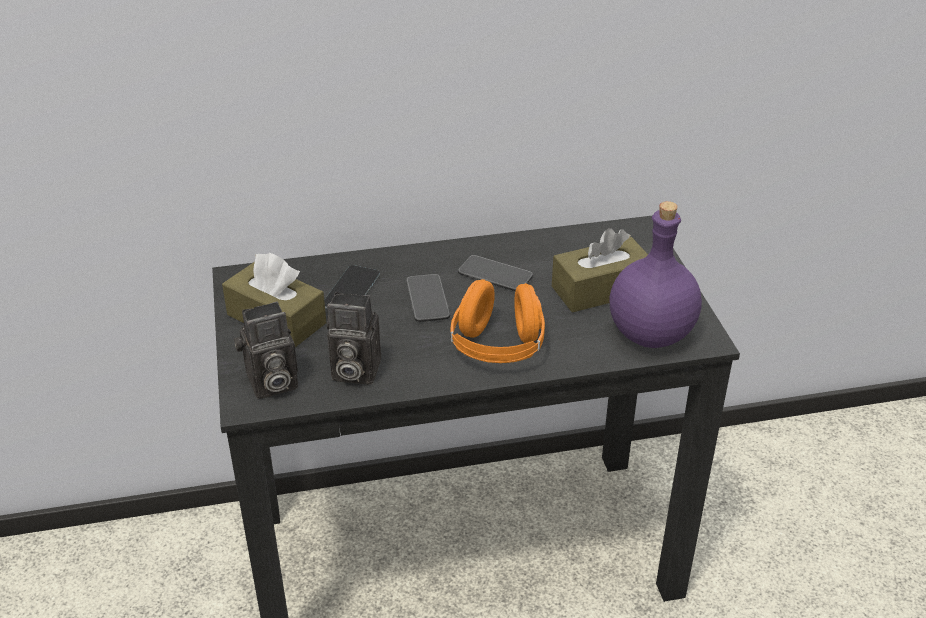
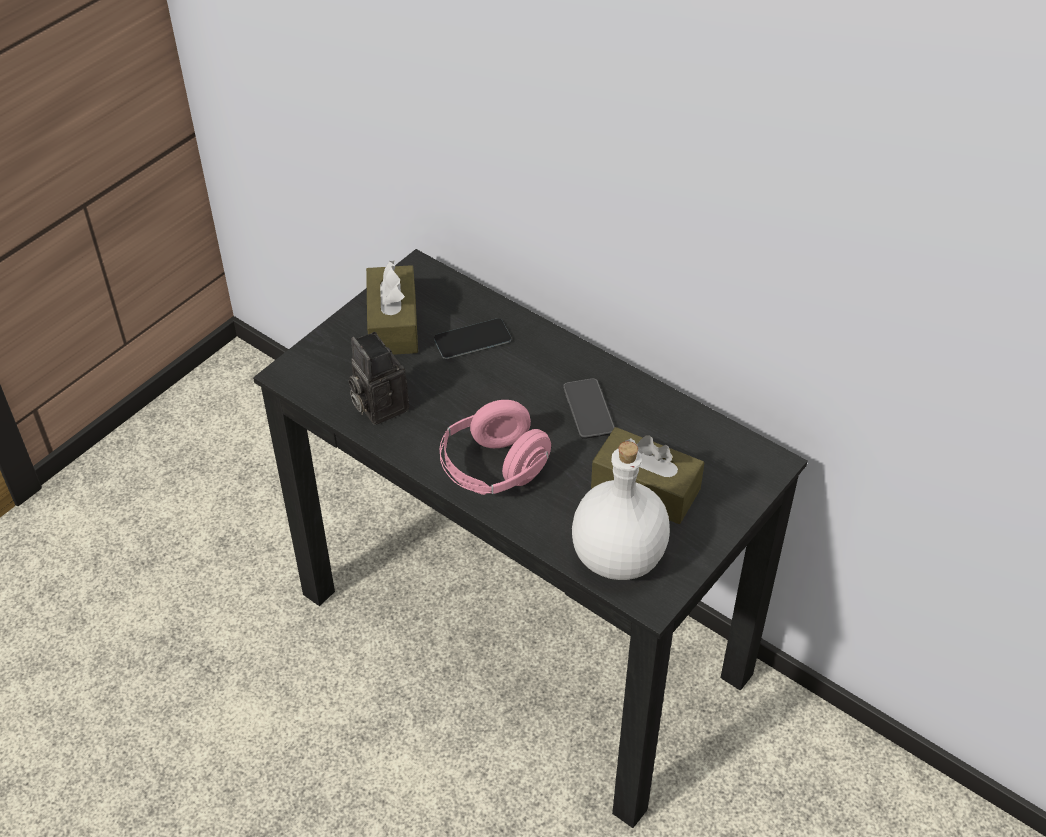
camera: 50 degrees right, 10 degrees up
(270, 384) = (319, 371): camera -> none
(427, 299) = (509, 390): phone -> none
(498, 348) = (493, 469): orange headphones -> pink headphones
(652, 334) = (619, 558): purple bottle -> white bottle

